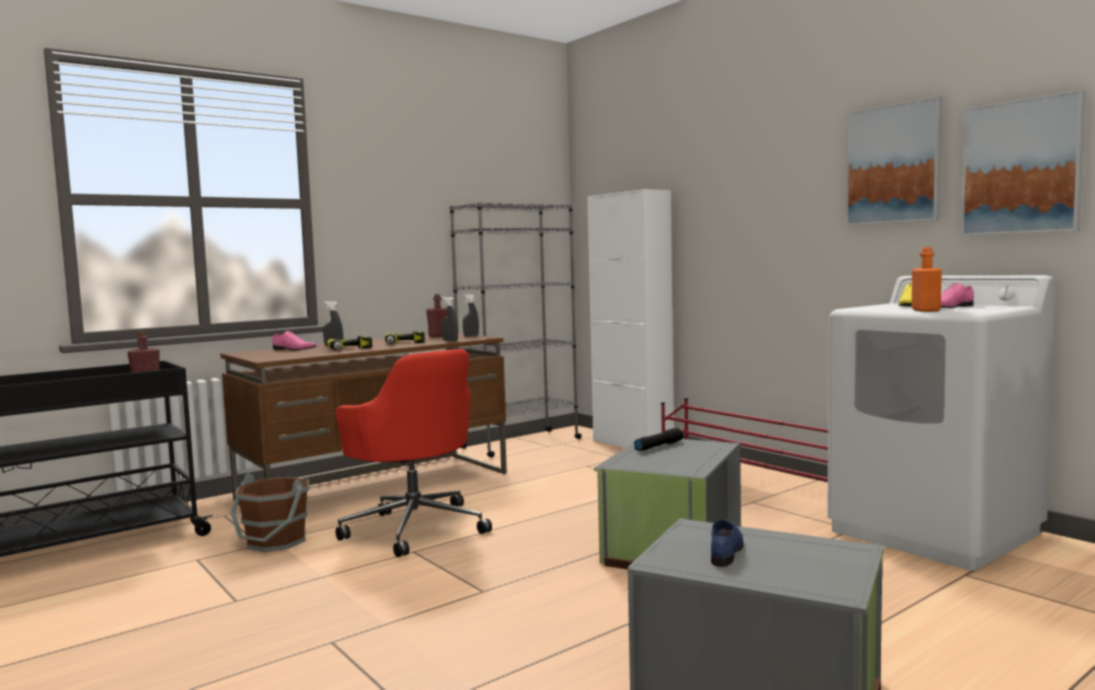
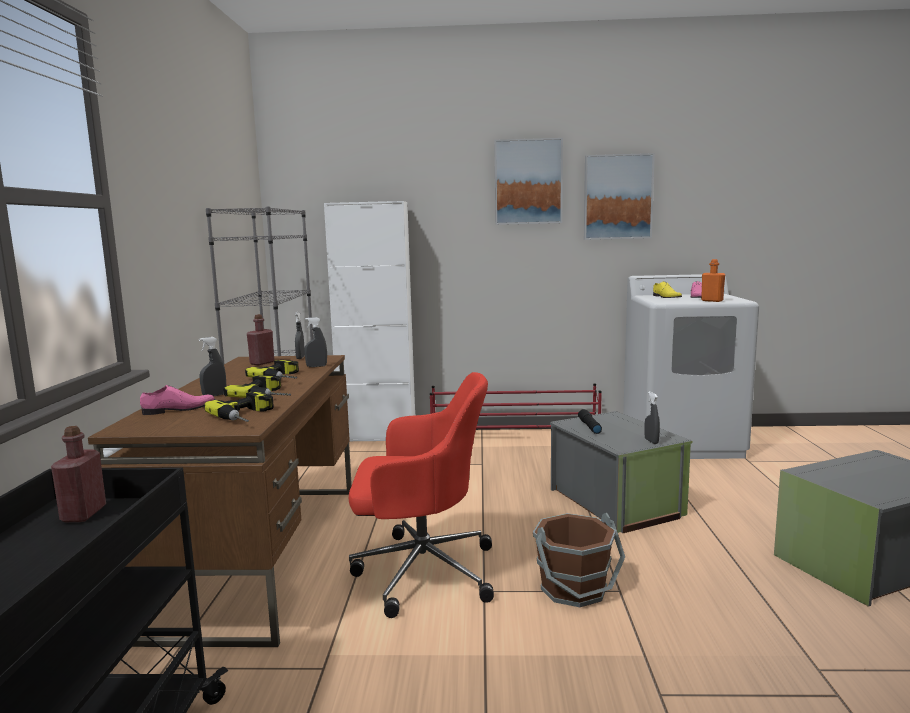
camera: 50 degrees left, 5 degrees up
(276, 541) = (331, 655): brown bucket -> brown bucket (574, 589)
(294, 355) = (248, 416): none -> power drill
(661, 468) = (651, 441): none -> grey spray bottle
(727, 549) = (861, 478): blue shoe -> none
(1021, 167) = (702, 206): picture -> picture (528, 182)

